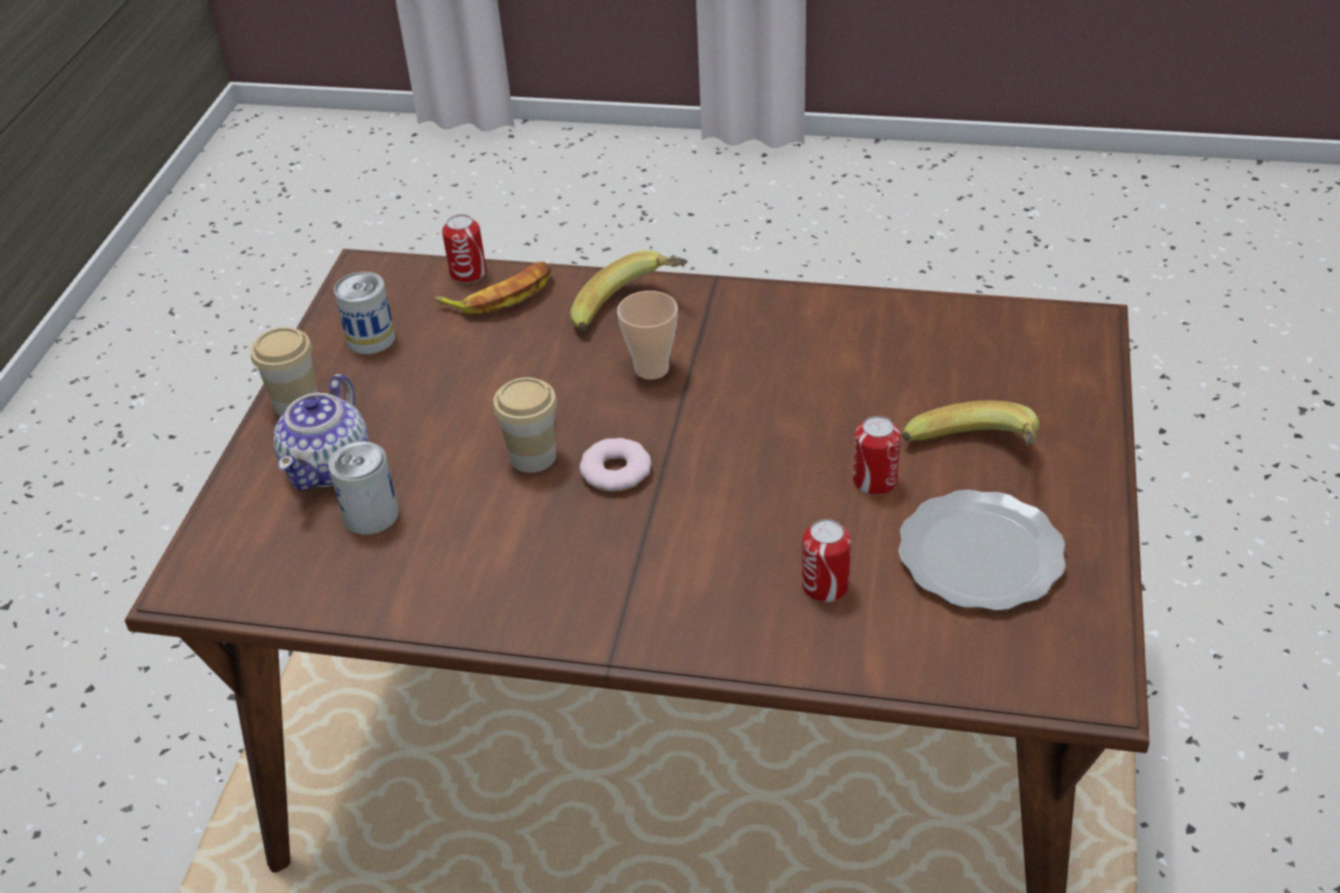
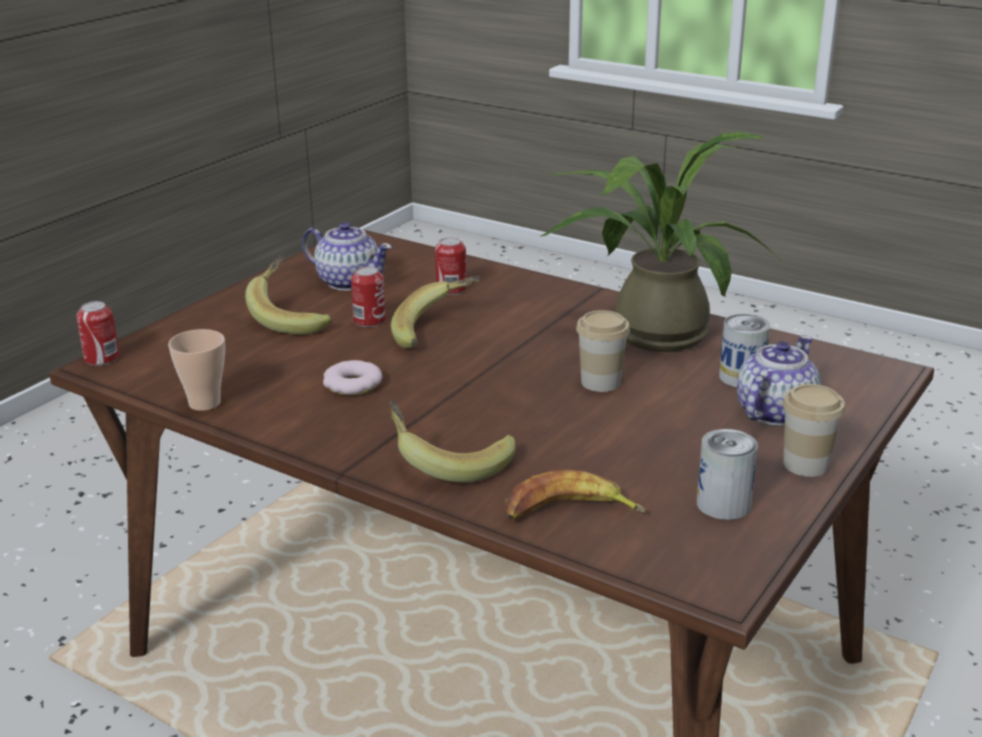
camera: 160 degrees left, 15 degrees down
(468, 273) = (595, 546): can -> can (102, 358)
(504, 576) = (650, 330): none -> potted plant
(615, 471) = (542, 361): donut -> donut (353, 384)
(651, 369) = (466, 414): cup -> cup (204, 403)
(773, 484) = (437, 332): none -> banana
(982, 556) = (348, 281): plate -> teapot

